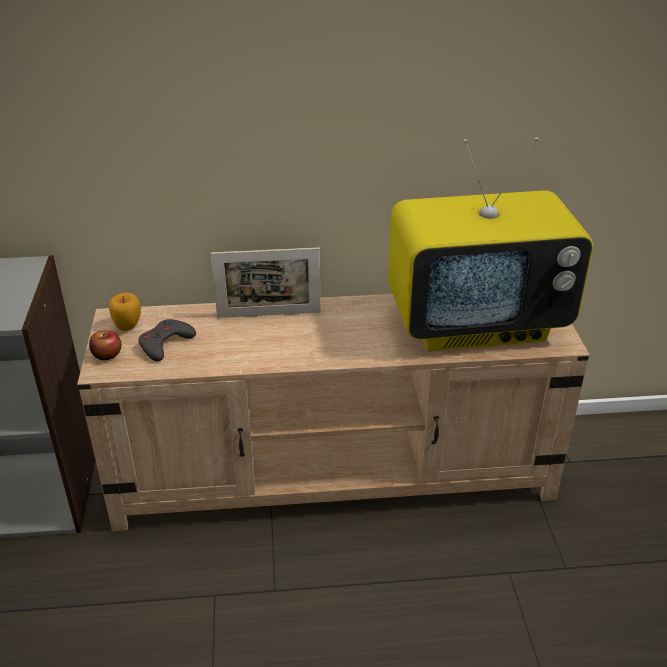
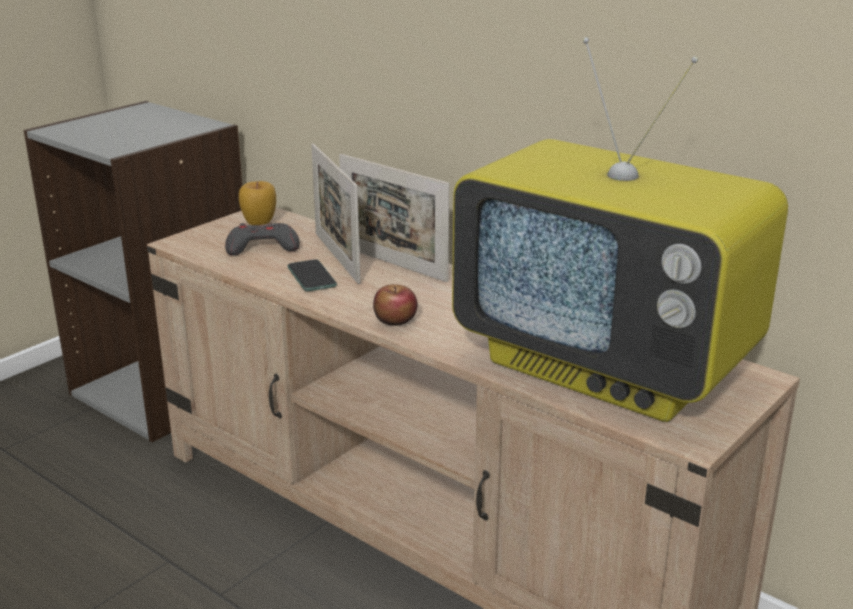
camera: 45 degrees right, 10 degrees down
(107, 354) = (205, 234): apple -> apple (395, 320)
(228, 327) = (337, 257): none -> picture frame
(239, 349) = (311, 277): none -> phone

